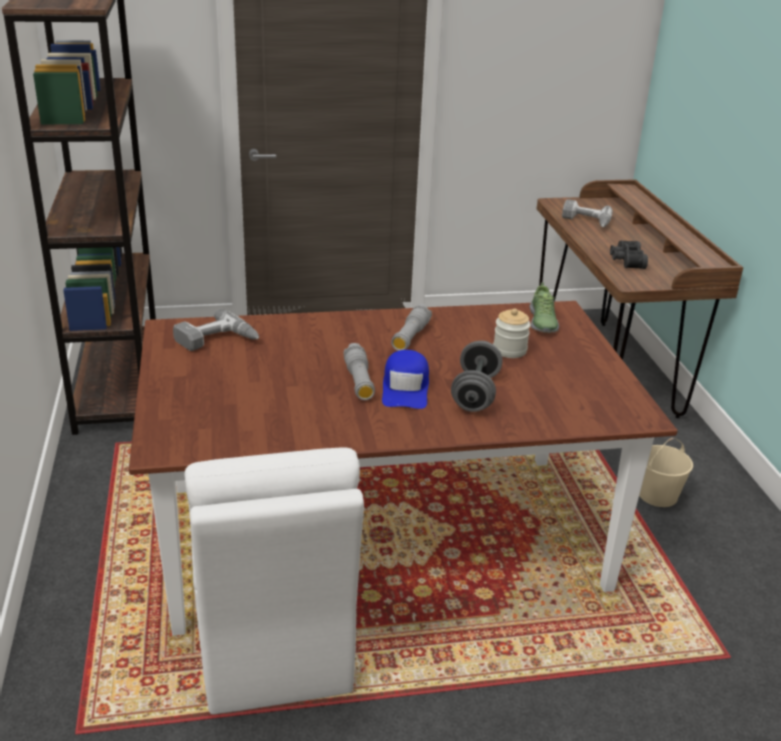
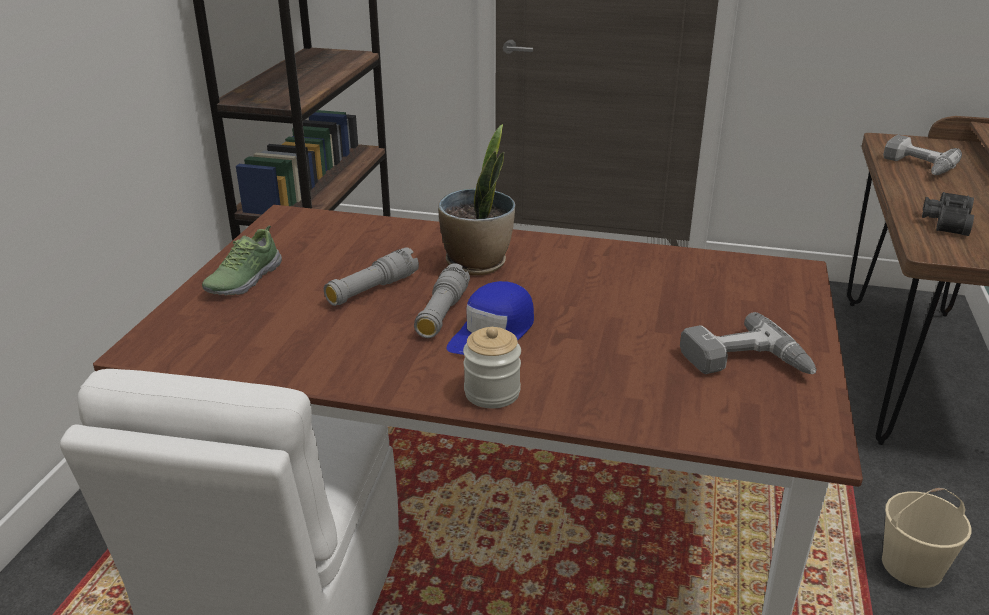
camera: 25 degrees right, 0 degrees up
(217, 341) = (323, 238): power drill -> power drill (746, 364)
(352, 341) = (477, 263): none -> potted plant
(410, 337) = (554, 271): grey flashlight -> grey flashlight (372, 289)
(475, 393) = (581, 358): grey dumbbell -> none
(509, 350) = (676, 310): jar -> jar (492, 393)
(542, 322) = (752, 281): shoe -> shoe (243, 280)

